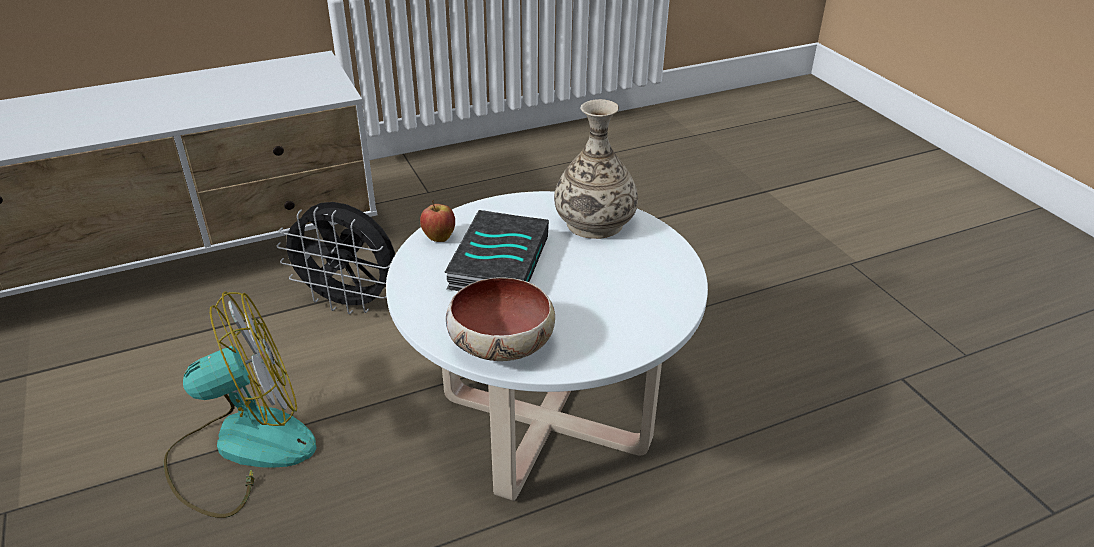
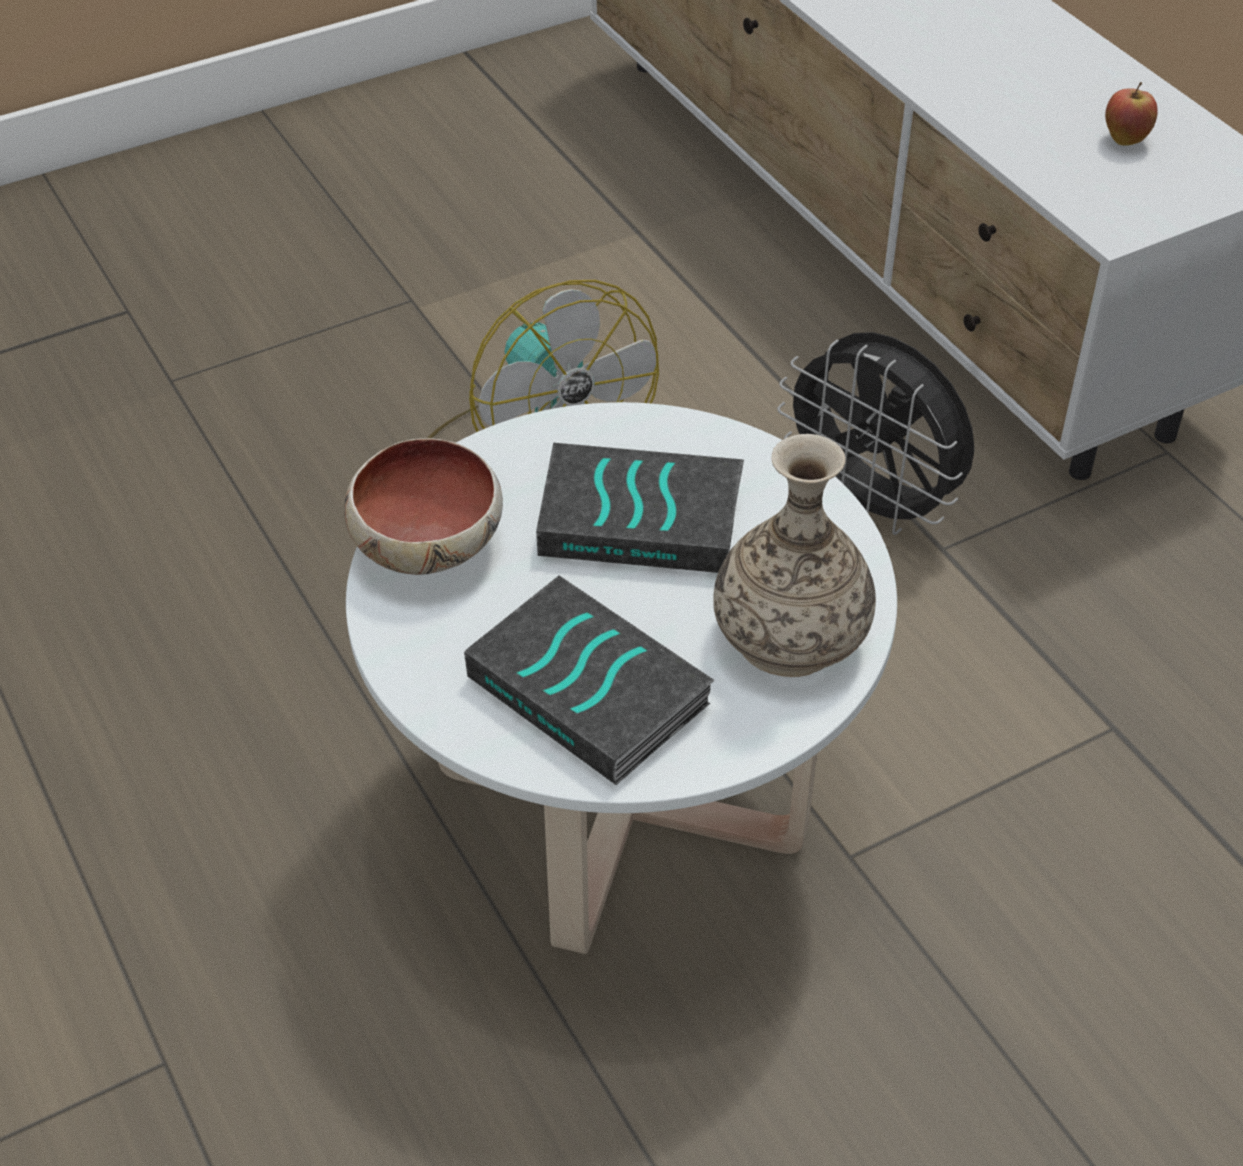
camera: 85 degrees right, 10 degrees up
(350, 302) = (872, 505): black fan -> black fan turned 60 degrees counterclockwise
(439, 238) = (697, 443): apple -> apple (1125, 140)
(630, 286) = (592, 690): none -> book

